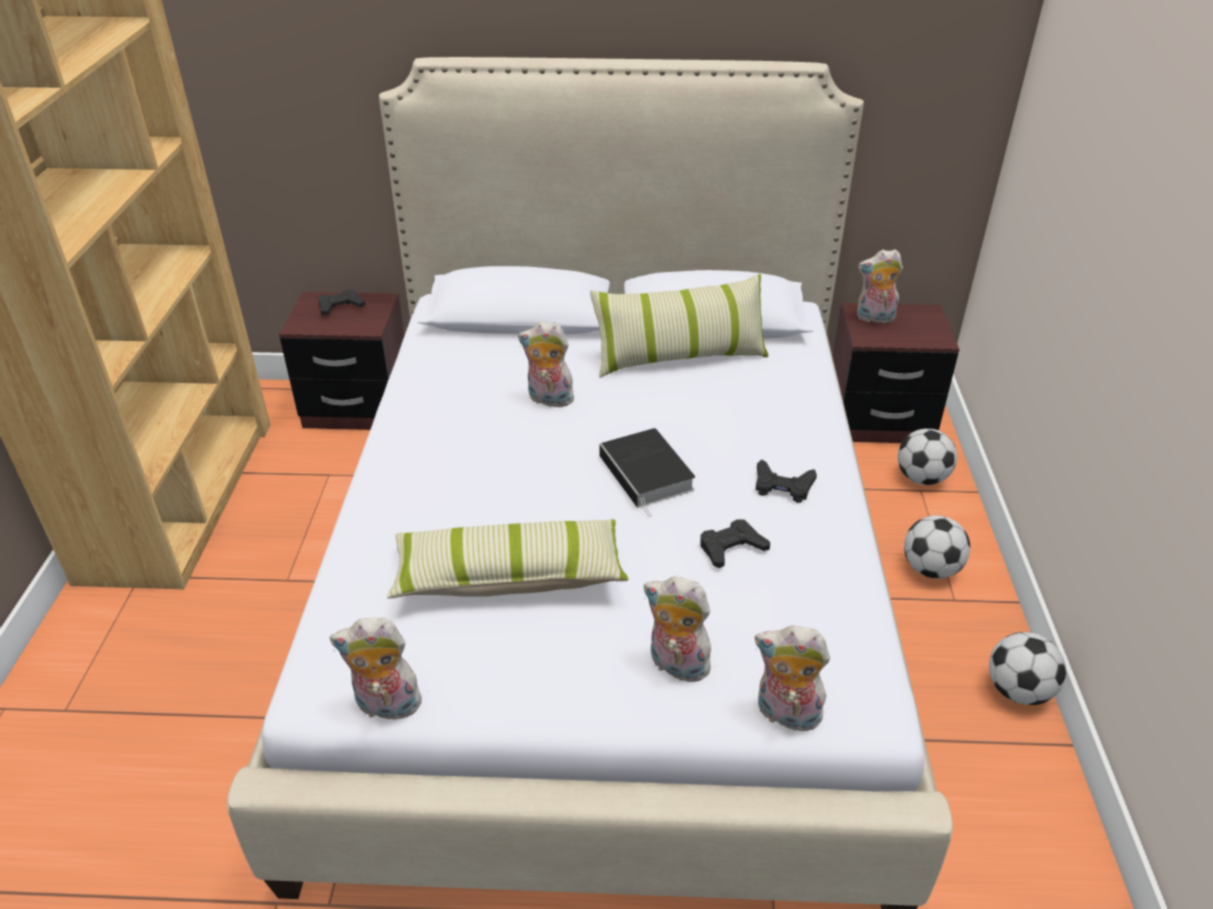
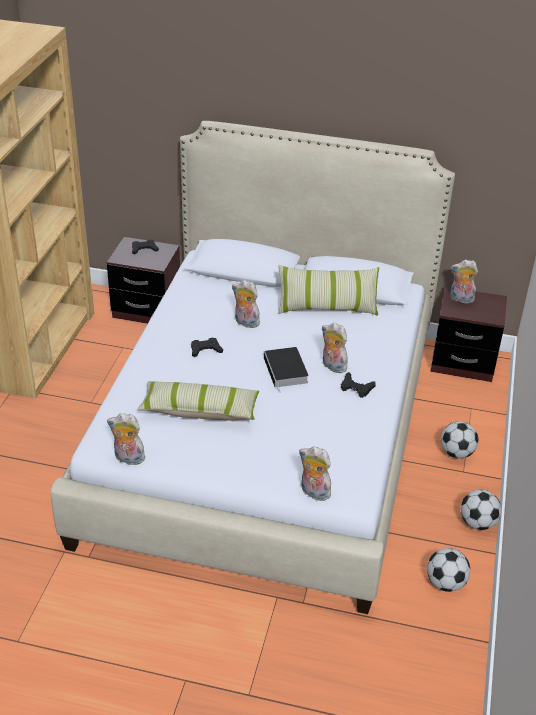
camera: 10 degrees right, 0 degrees up
(675, 666) = (268, 463): plush toy -> plush toy (332, 366)
(731, 548) = (316, 414): black game controller -> black game controller (205, 350)
(921, 478) = (474, 401): football -> football (445, 583)

